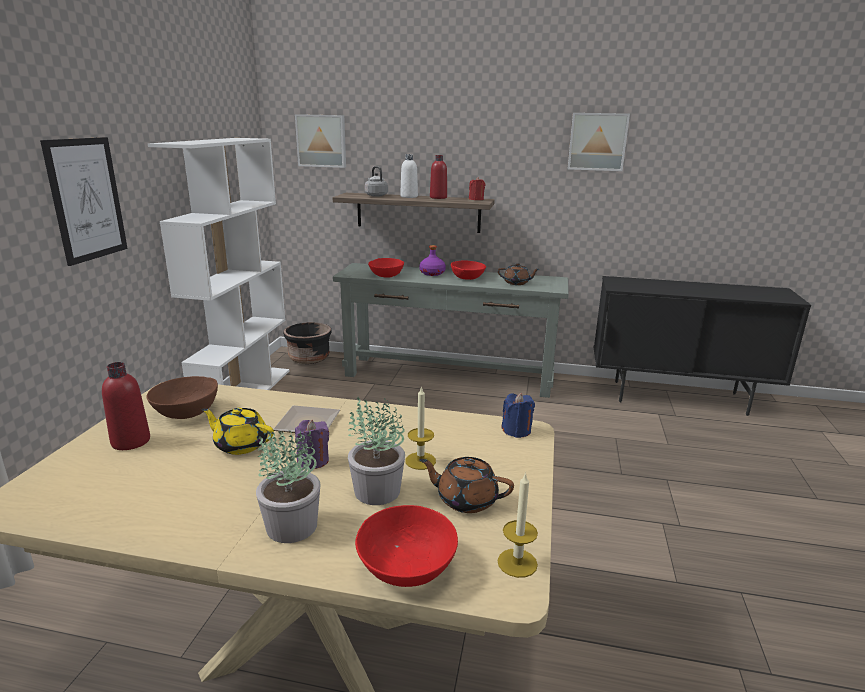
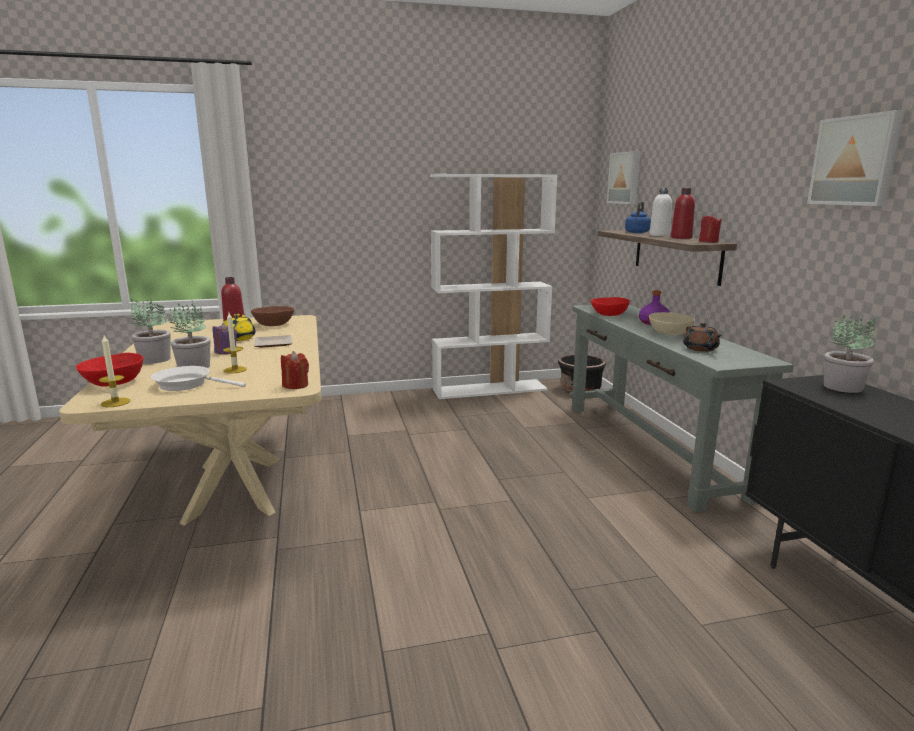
camera: 65 degrees right, 5 degrees down
(87, 199) = (369, 207): picture -> none
(375, 195) = (637, 232): grey kettle -> blue kettle
(466, 499) = (187, 384): brown teapot -> white frying pan
(467, 278) = (670, 333): red bowl -> beige bowl
(516, 430) = (295, 385): blue candle -> red candle
(628, 282) = (843, 387): none -> potted plant

